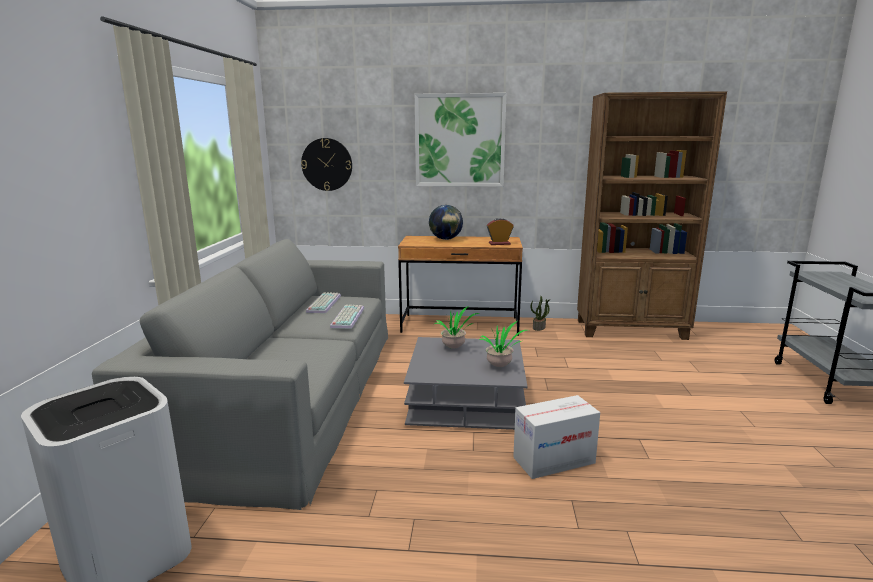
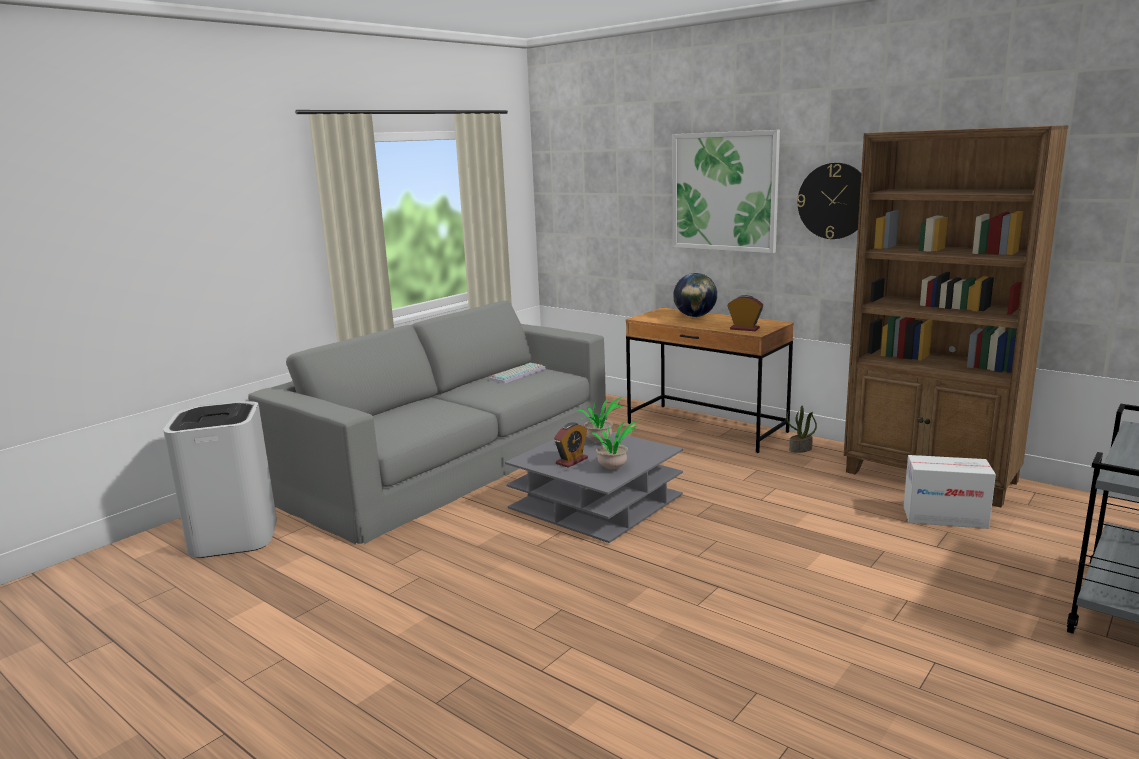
camera: 35 degrees right, 0 degrees up
(327, 164) = (586, 217): wall clock -> wall clock (834, 201)
(347, 317) = (516, 390): keyboard -> none
(458, 368) = (571, 461): none -> alarm clock
(554, 460) = (597, 575): cardboard box -> cardboard box (945, 517)

